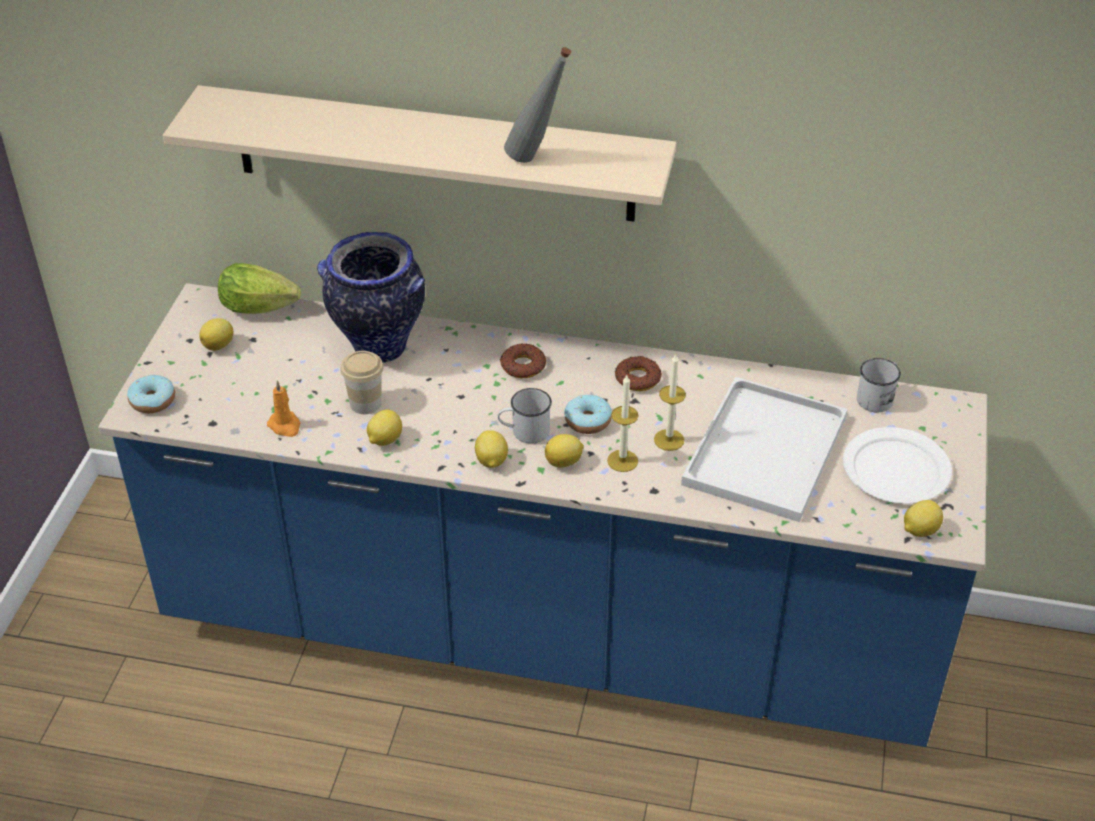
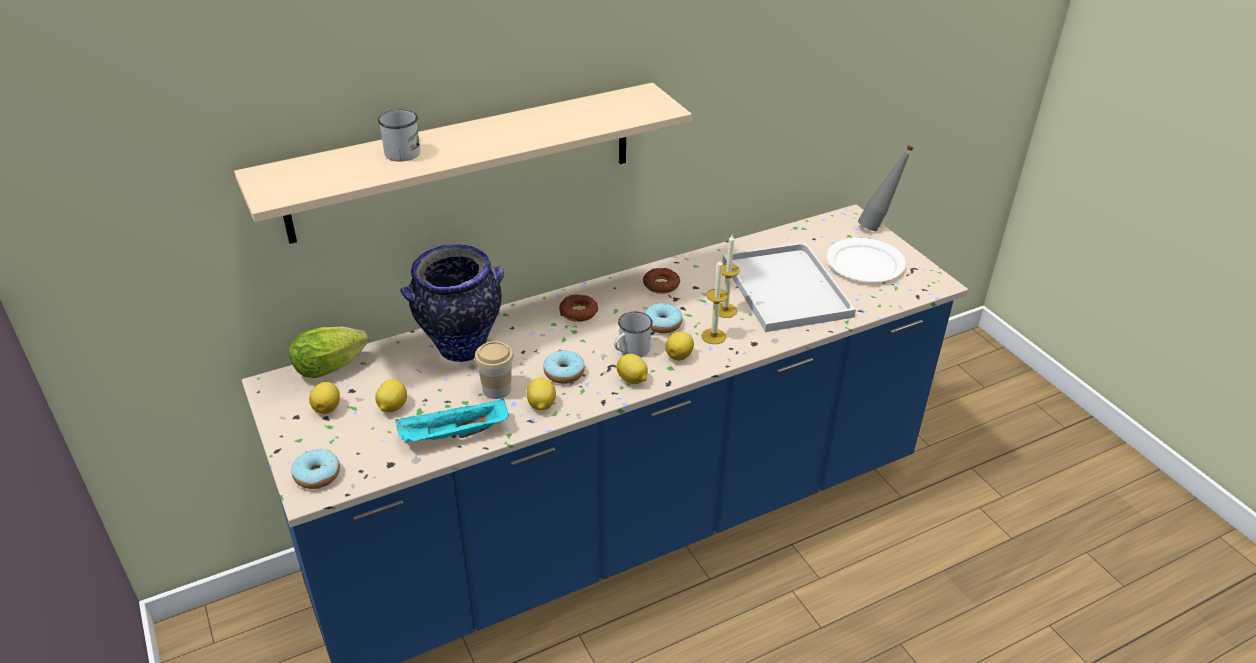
camera: 40 degrees left, 5 degrees down
(285, 426) = (453, 435): orange candle -> turquoise tray
(439, 420) = (564, 373): none -> donut
(537, 159) = (580, 122): grey bottle -> grey bottle (878, 226)
(878, 397) = (806, 231): white mug -> white mug (403, 150)
(919, 530) = (917, 288): lemon -> lemon (392, 407)

